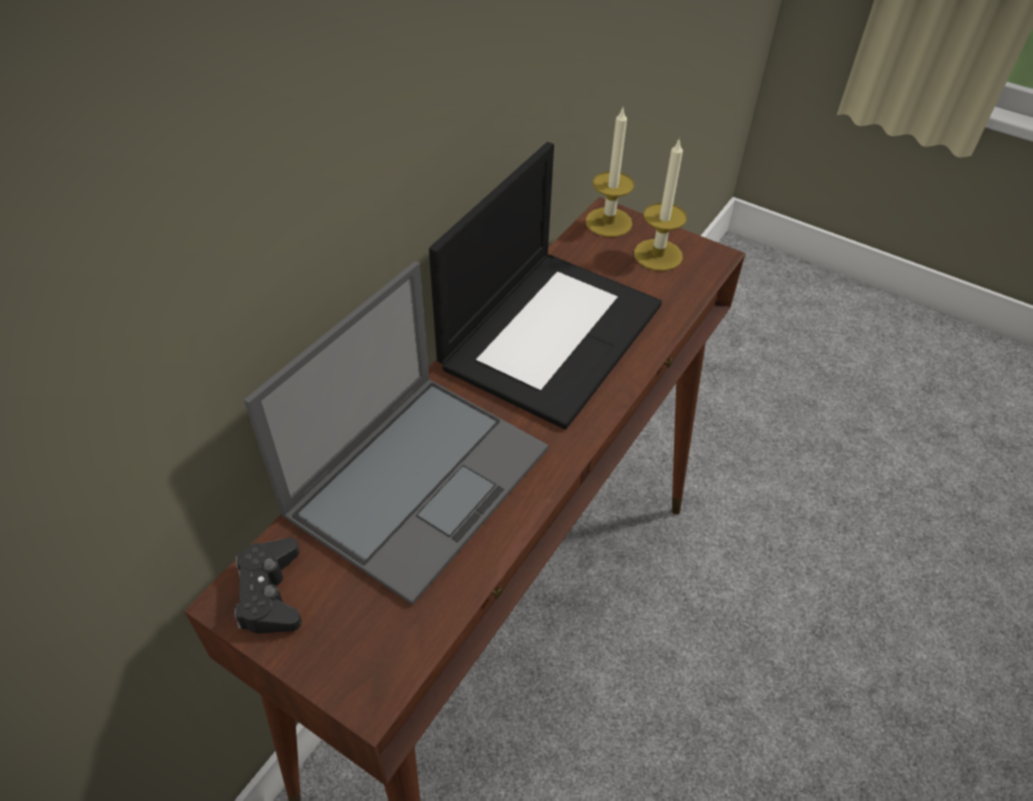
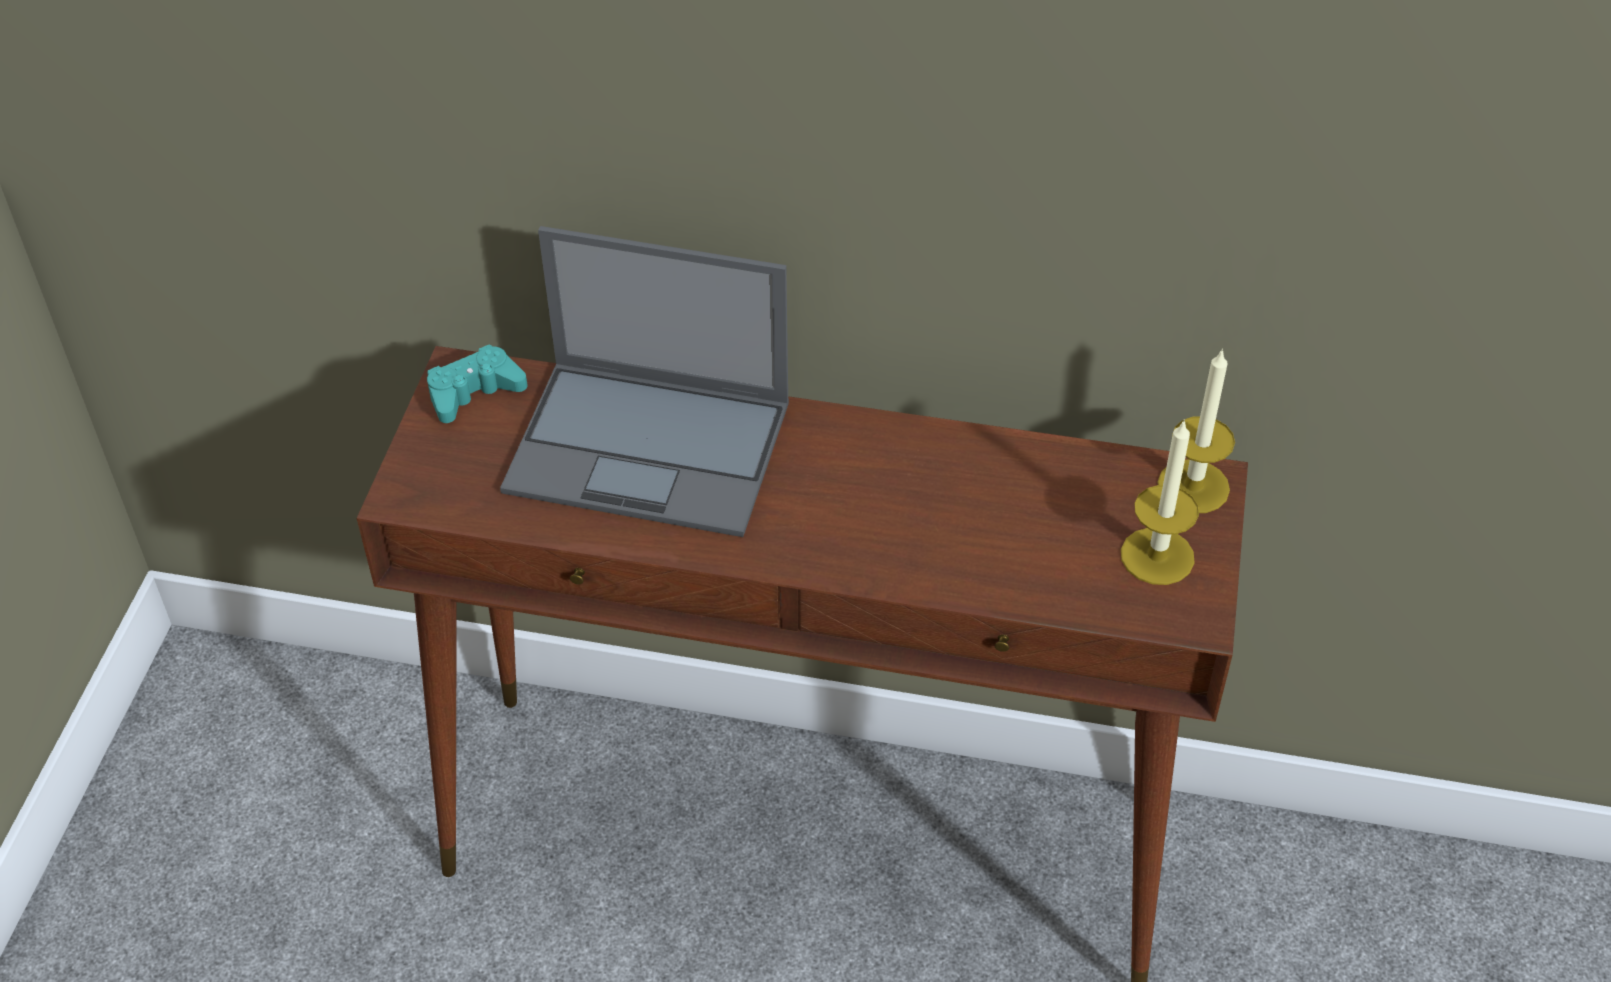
camera: 70 degrees right, 0 degrees up
(270, 593) = (474, 392): black game controller -> turquoise game controller
(551, 333) = (932, 488): laptop -> none

